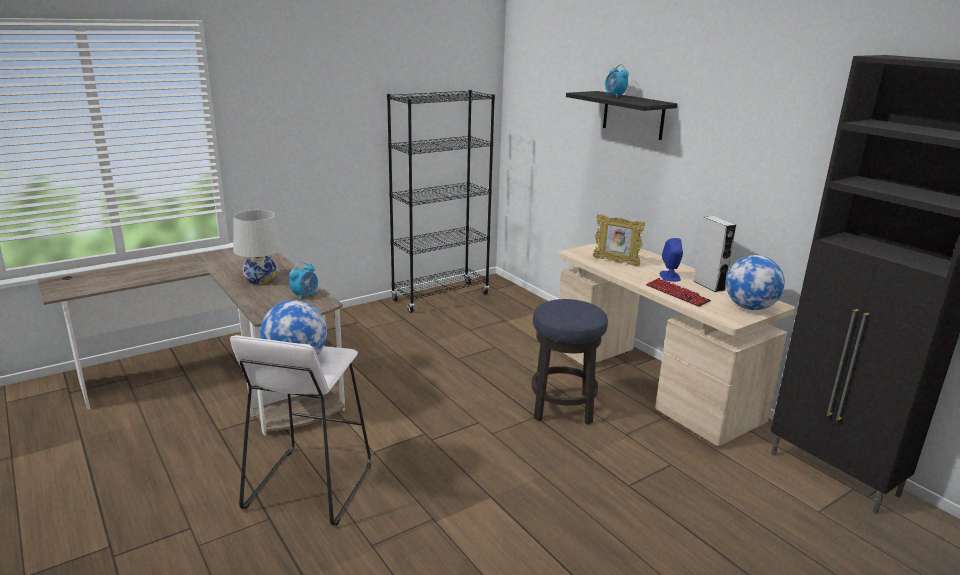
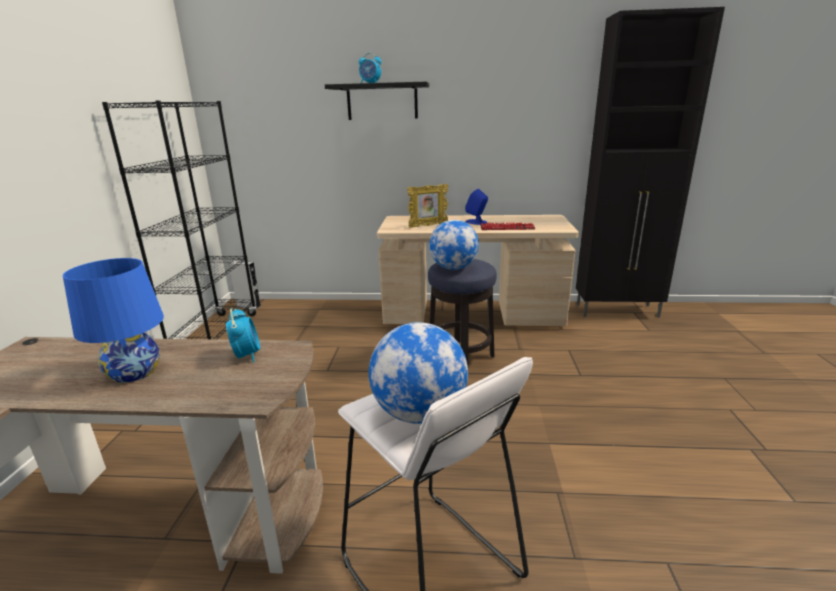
camera: 50 degrees left, 0 degrees up
(260, 279) = (134, 372): white table lamp -> blue table lamp
(708, 285) = (505, 219): grey speaker -> grey speaker (249, 306)
(749, 307) = (551, 221): globe -> globe (453, 268)

